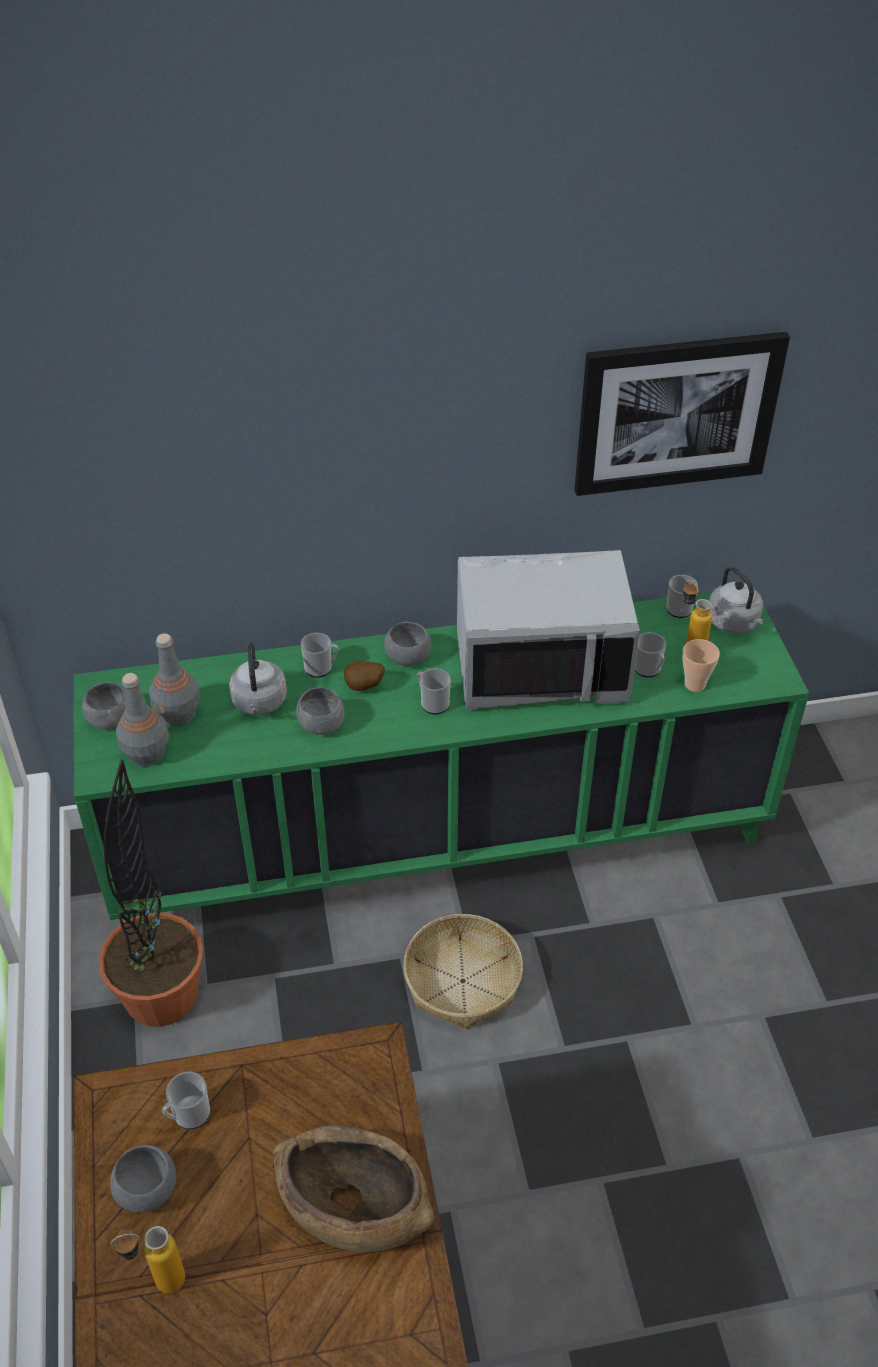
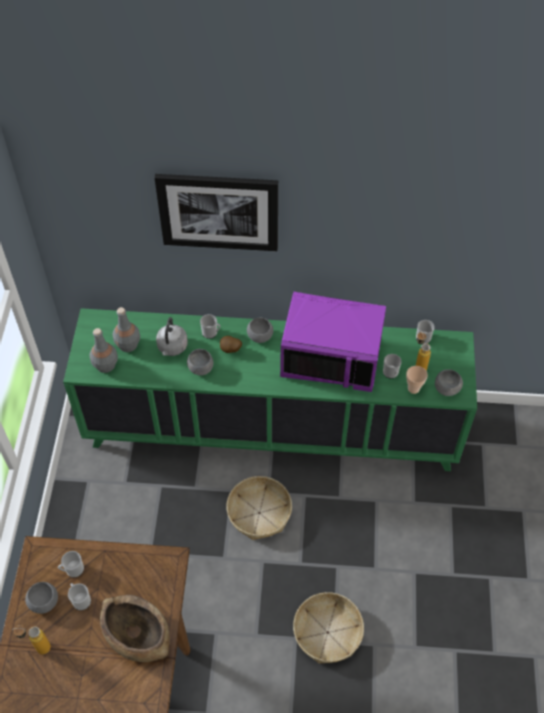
camera: 15 degrees right, 10 degrees up
(110, 719) = (92, 340): grey bowl -> grey bowl (446, 388)
(161, 995) = (101, 482): potted plant -> none
(432, 702) = (264, 368): mug -> mug (80, 600)
(541, 665) = (331, 357): grey microwave -> purple microwave
(652, 1155) = (327, 633): none -> basket
(676, 413) = (428, 239): picture -> picture (218, 211)
(734, 623) = (452, 354): grey kettle -> none

